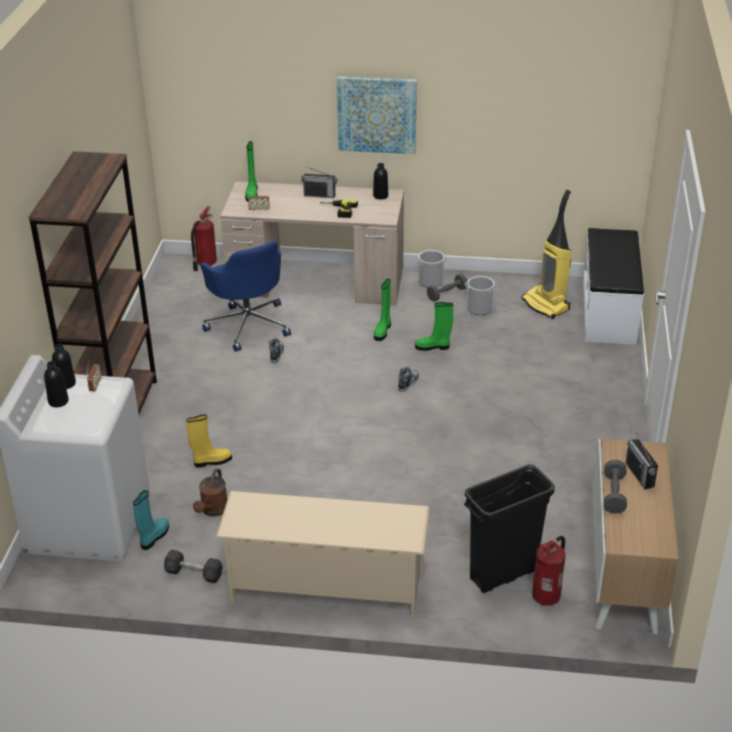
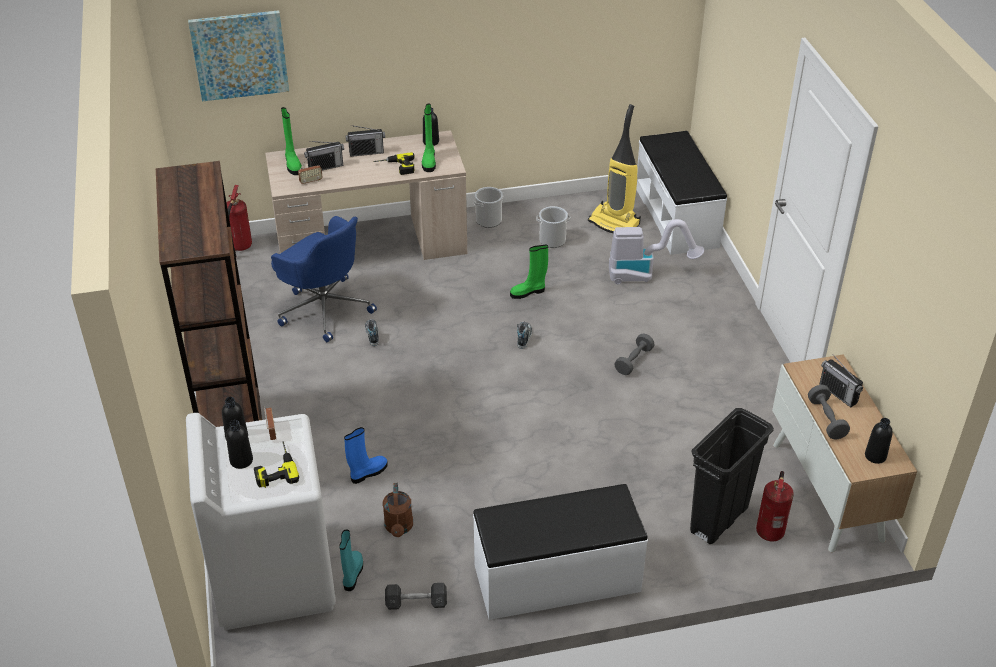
camera: 20 degrees left, 5 degrees up
(80, 412) = (274, 468): none -> power drill
(211, 461) = (368, 473): yellow boot -> blue boot
(278, 200) = (325, 167): none -> radio
(326, 586) = (557, 579): beige shoe rack -> white bench
(377, 114) = (418, 56): picture -> picture (239, 55)
(383, 331) = (468, 285): green boot -> green boot (429, 161)
(447, 294) = (512, 231): grey dumbbell -> grey dumbbell (633, 361)
(551, 353) = (646, 274): none -> vacuum cleaner
(643, 536) = (875, 456): none -> black bottle

